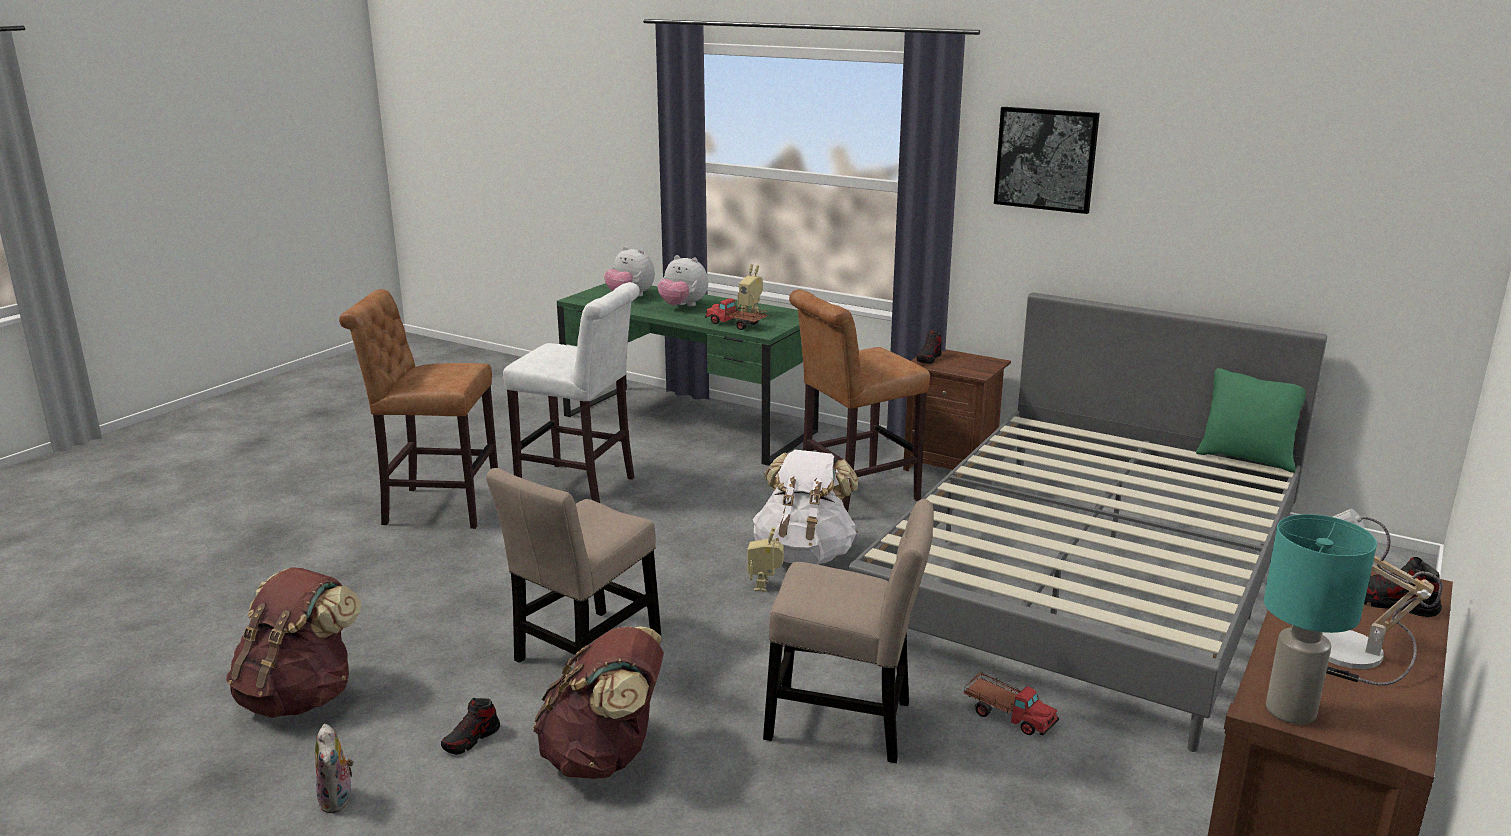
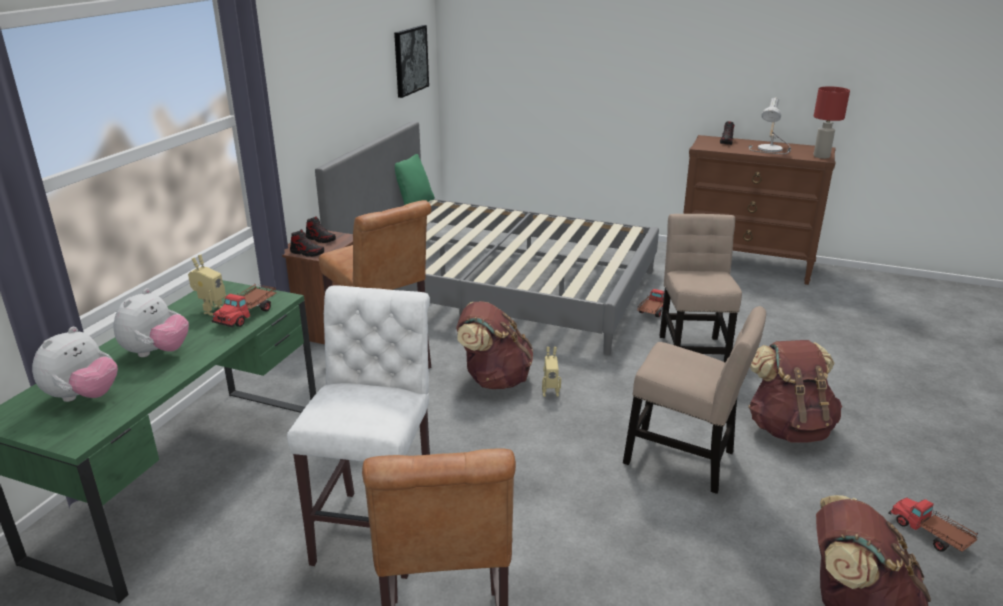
camera: 100 degrees left, 5 degrees up
(338, 800) = (930, 534): plush toy -> toy truck
(471, 739) = (820, 489): shoe -> shoe (320, 239)
(805, 554) = (494, 379): white backpack -> brown backpack
(1046, 159) = (295, 62): picture -> picture (410, 60)
(1292, 711) = (821, 156): turquoise table lamp -> red table lamp

